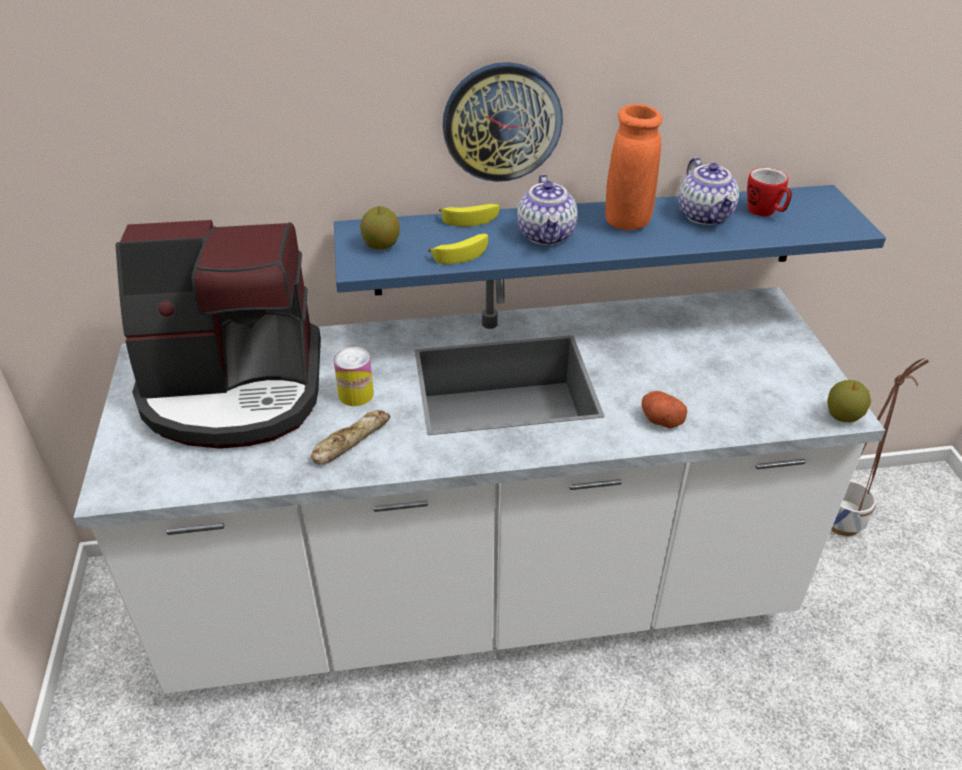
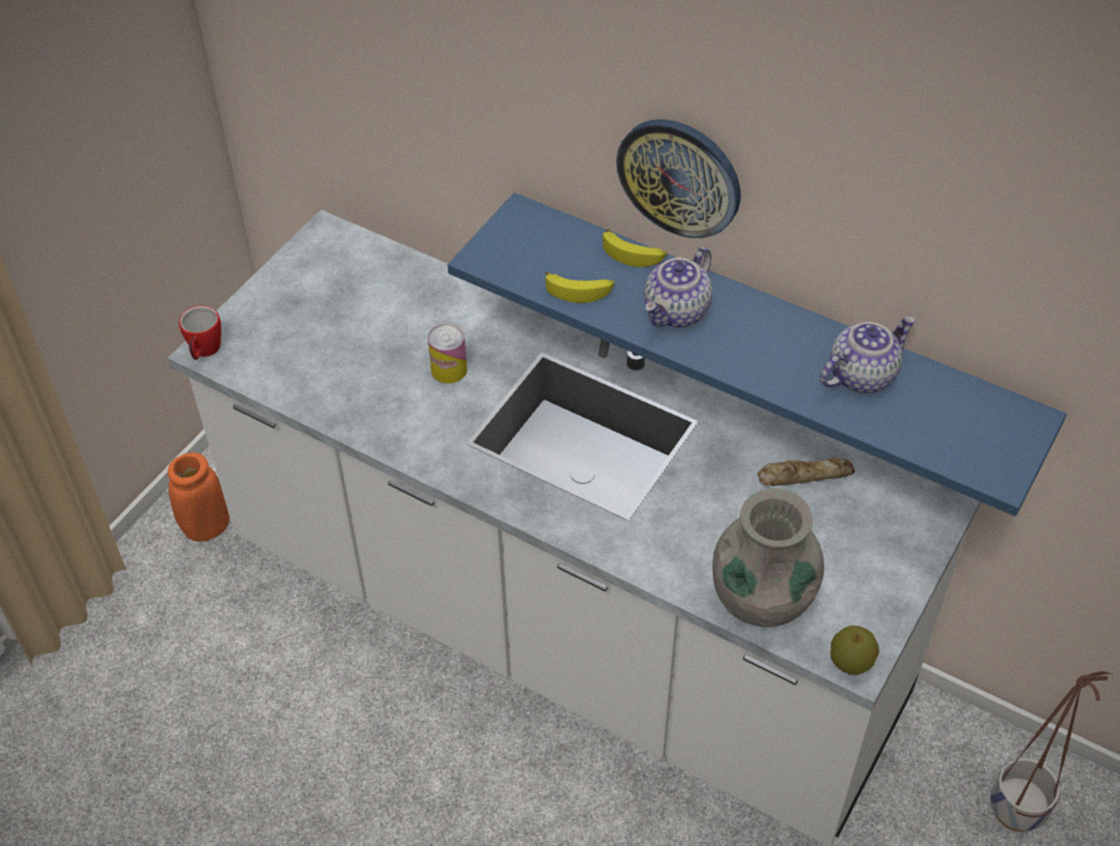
camera: 40 degrees right, 10 degrees up
(235, 390) = (363, 309): coffee machine -> none
(350, 441) = (403, 412): bread -> bread (804, 475)
(381, 245) = (522, 244): apple -> none
(627, 221) = (774, 338): orange vase -> orange vase (207, 527)
(660, 419) = (674, 554): potato -> none
(706, 216) = (861, 375): teapot -> teapot turned 150 degrees counterclockwise
(746, 412) = (762, 598): none -> grey vase
(765, 212) = (931, 405): mug -> mug (204, 351)

